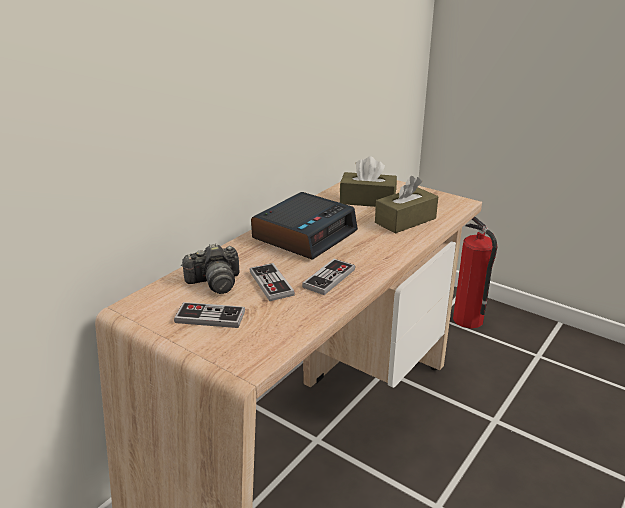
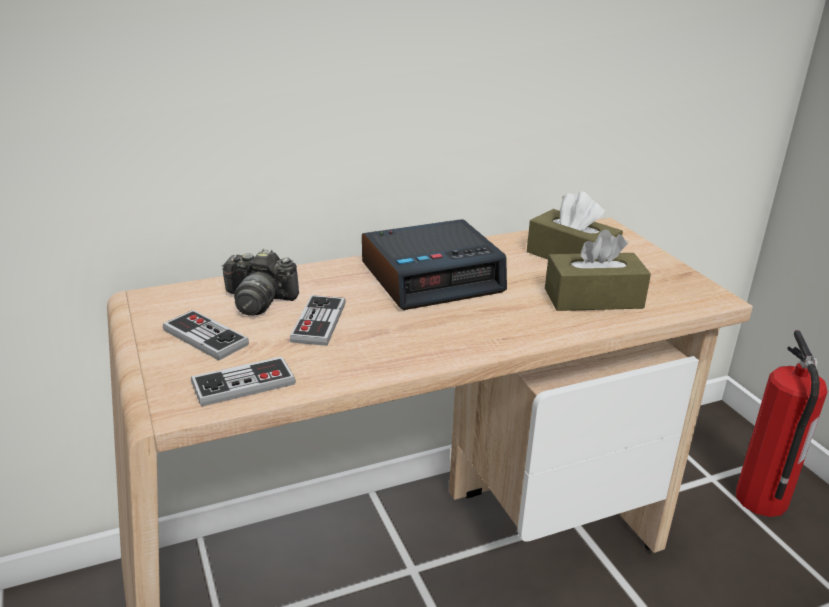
camera: 30 degrees right, 0 degrees up
(329, 278) = (395, 339): game controller -> game controller (243, 384)

